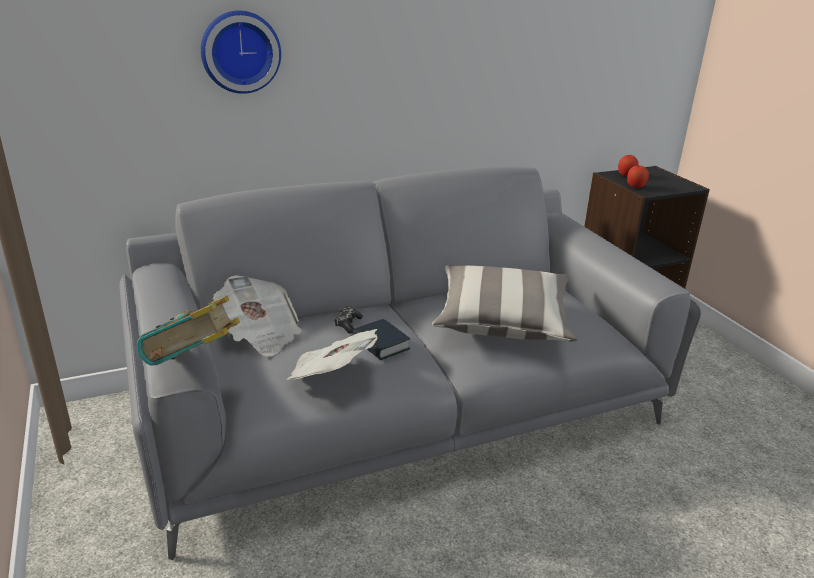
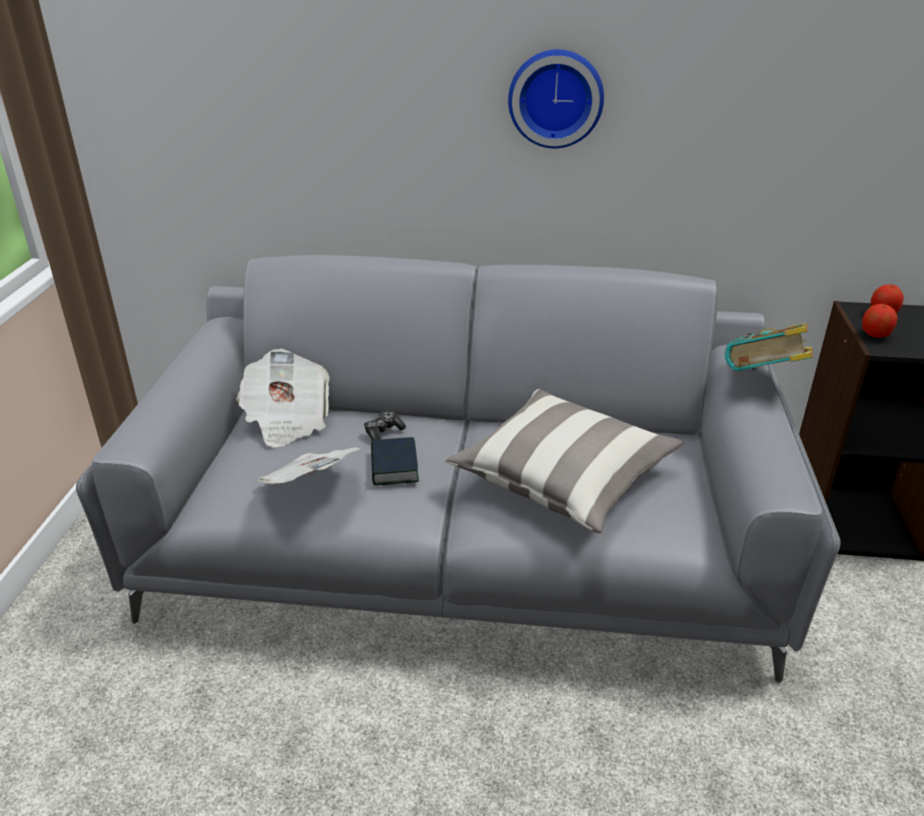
camera: 30 degrees right, 5 degrees up
(195, 365) = (148, 439): book -> book (763, 381)
(240, 51) = (334, 94): wall clock -> wall clock (556, 98)

